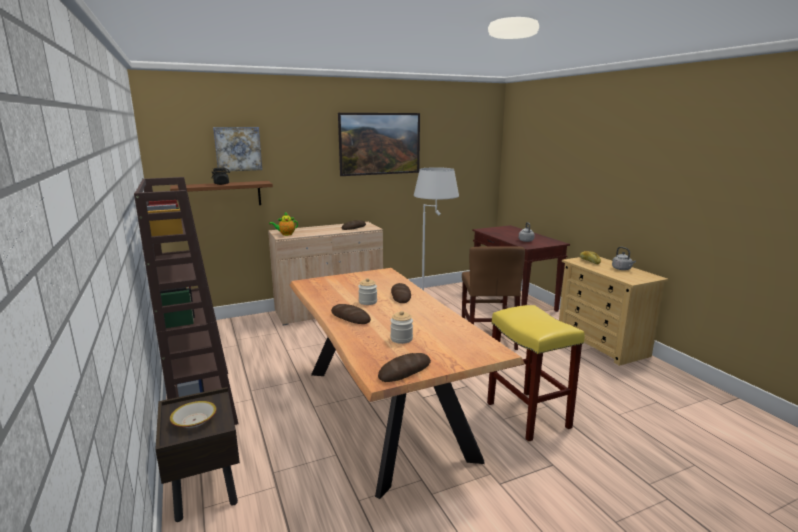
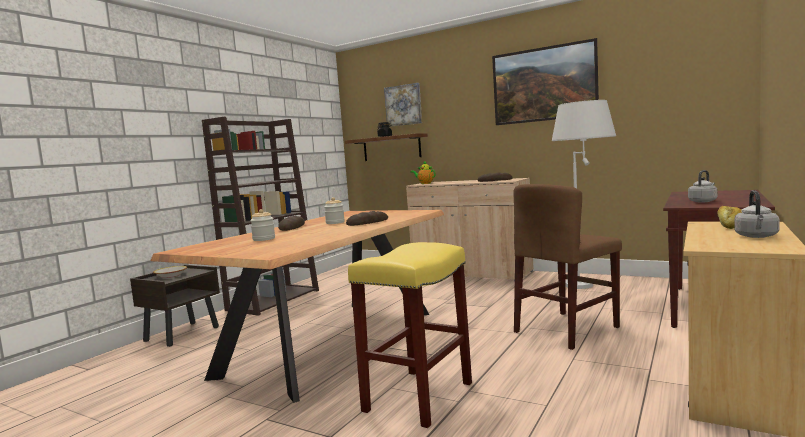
camera: 55 degrees right, 10 degrees down
(405, 371) = (198, 250): bread -> none

